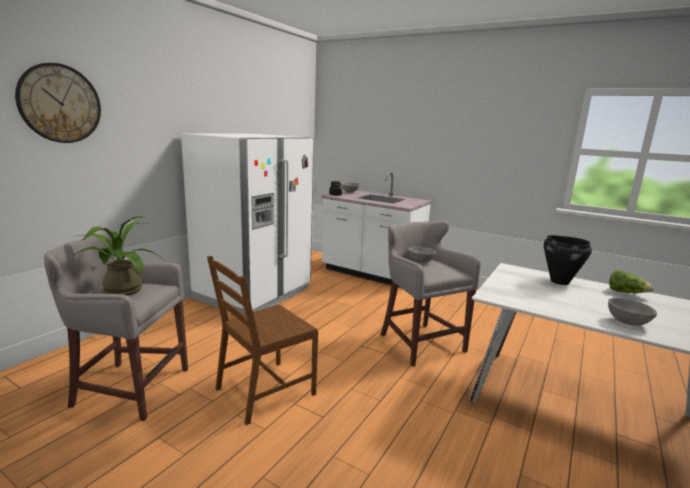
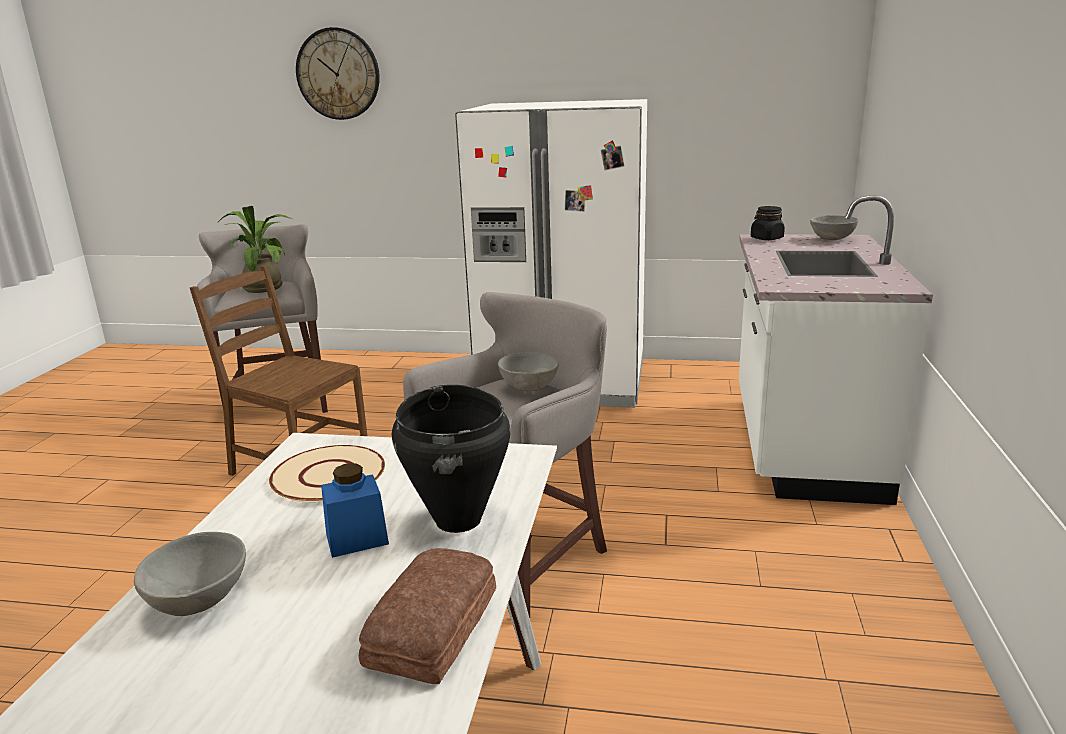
camera: 70 degrees right, 5 degrees up
(522, 295) = (329, 475): none -> beige plate
(575, 296) = (357, 539): none -> blue jar
(626, 292) = (436, 627): lettuce -> bread

